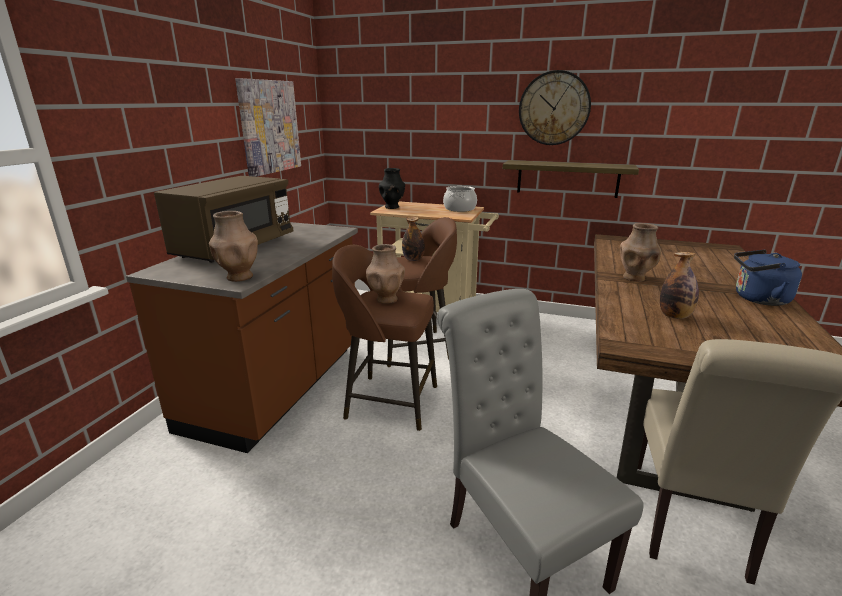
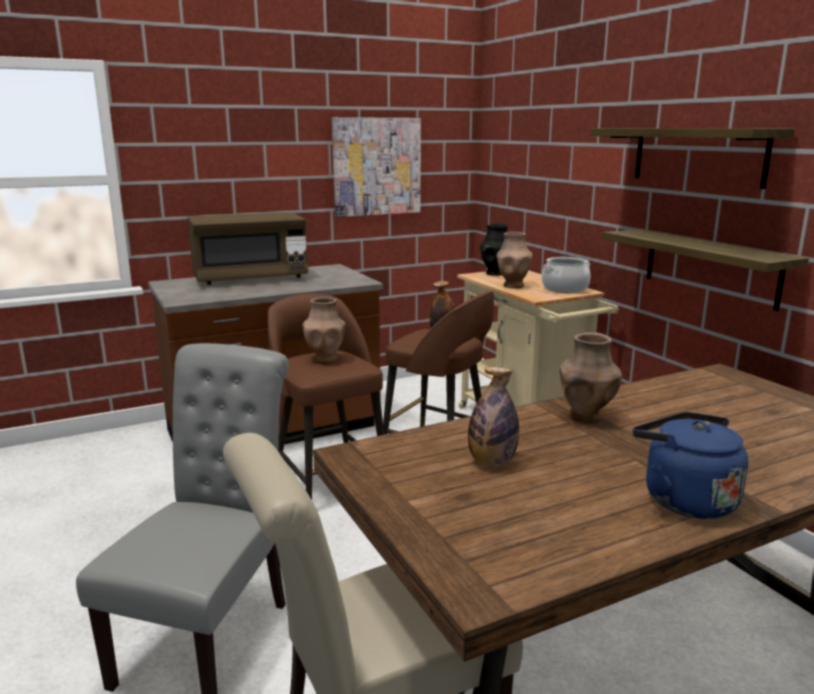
camera: 45 degrees right, 5 degrees down
(239, 277) = (190, 298): brown vase -> brown vase (513, 286)
(554, 108) = (697, 155): wall clock -> shelf

